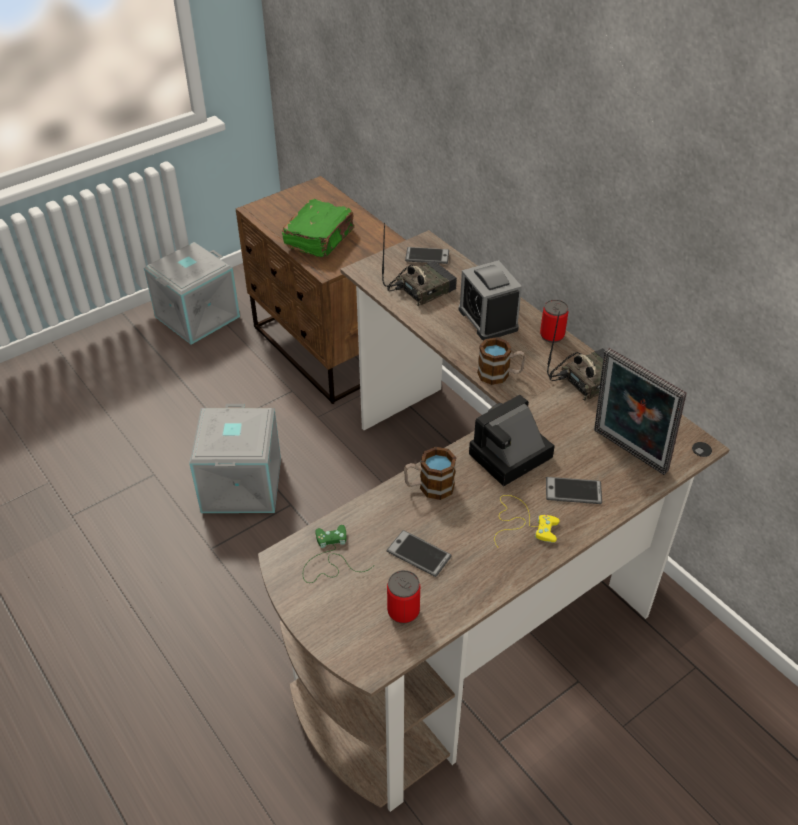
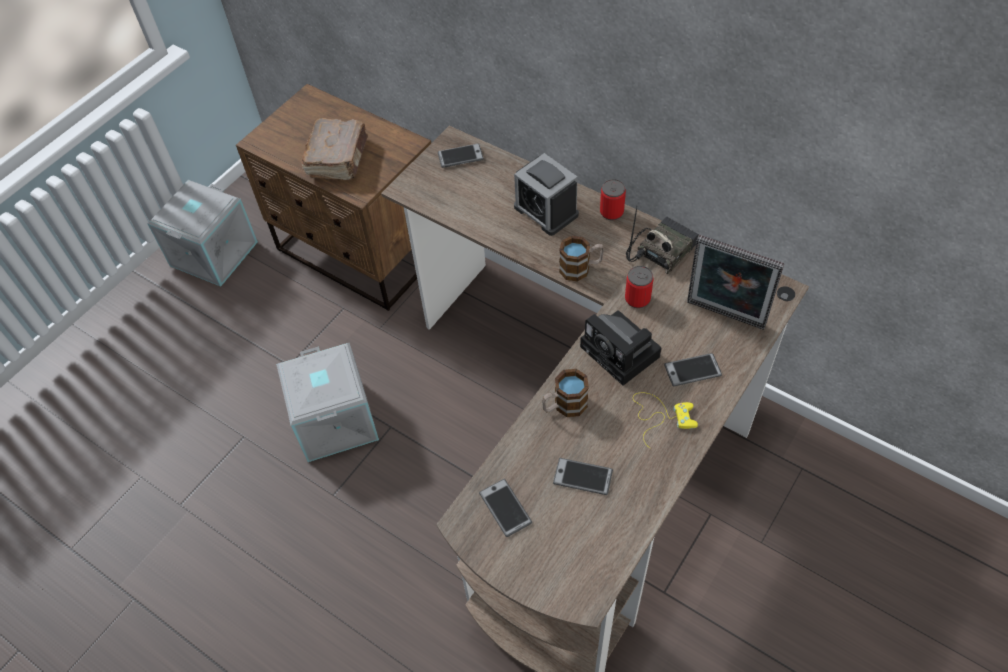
camera: 15 degrees left, 10 degrees up
(320, 239) = (338, 158): green book -> brown book
(330, 559) = (505, 508): green game controller -> phone
(403, 611) = (592, 538): can -> can (637, 299)
(421, 288) = (469, 194): radio -> none
(508, 457) = (622, 353): camera -> camera turned 75 degrees counterclockwise

